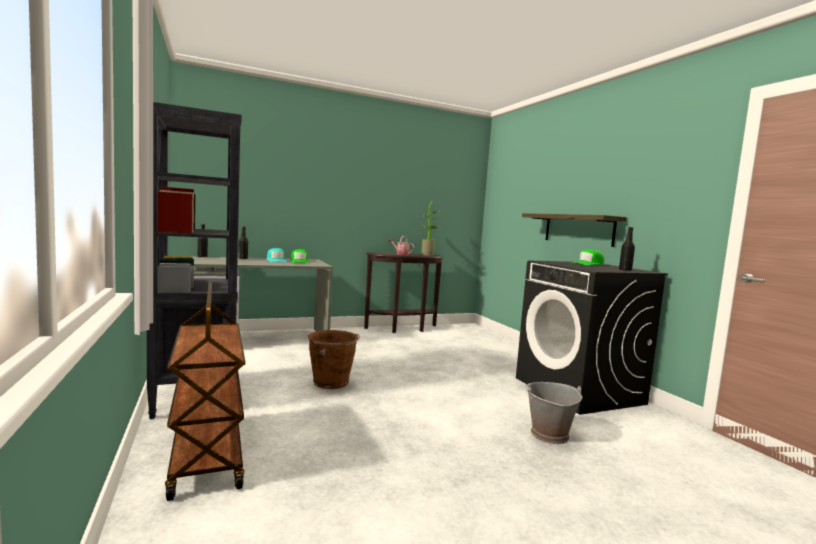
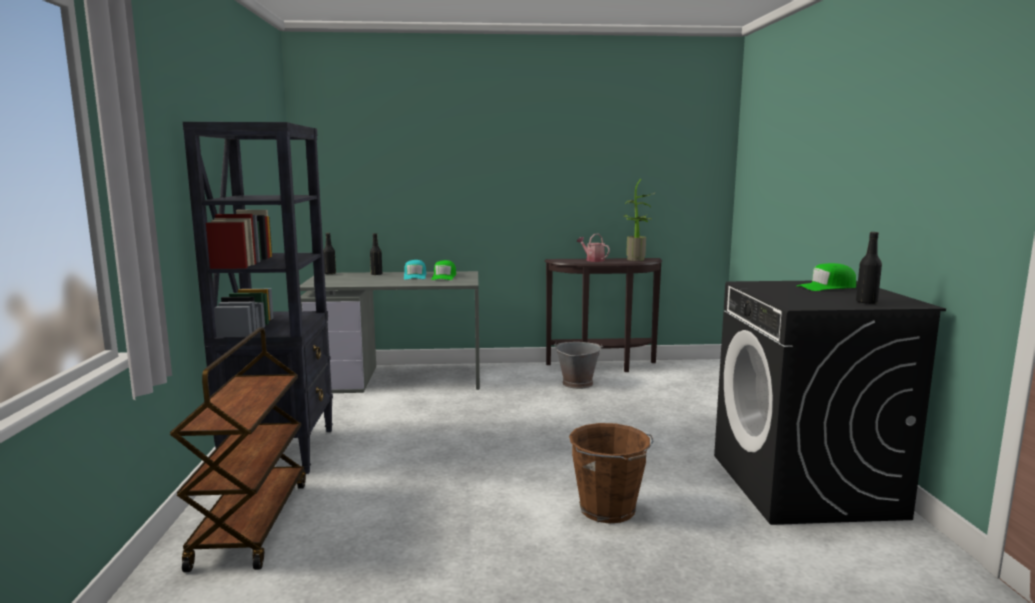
camera: 20 degrees right, 5 degrees up
(332, 383) = (445, 446): brown bucket -> brown bucket (608, 510)
(549, 434) = (692, 550): grey bucket -> grey bucket (577, 383)
(578, 229) = (840, 224): shelf -> none

